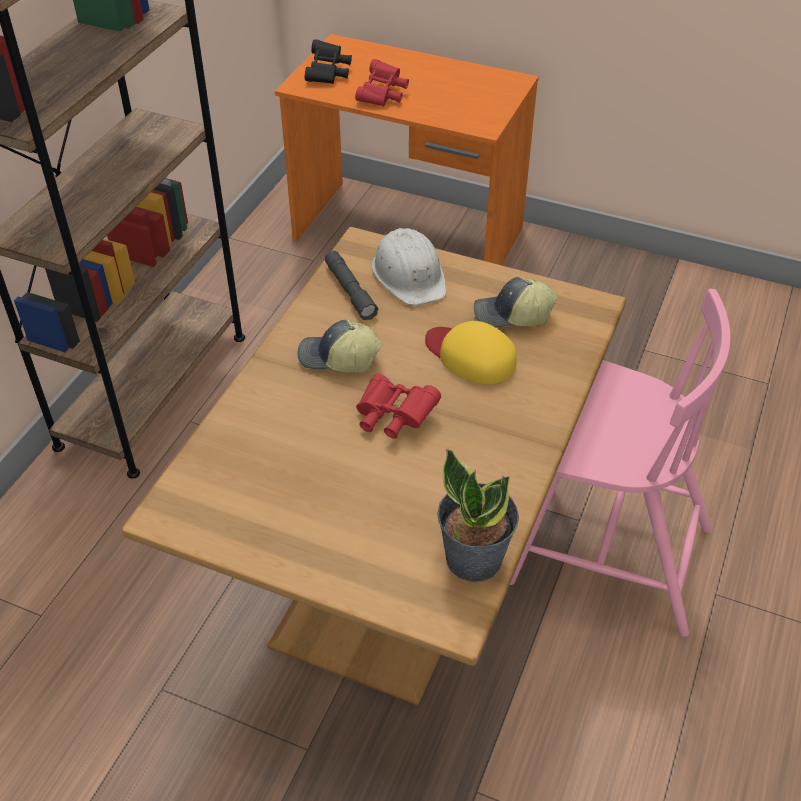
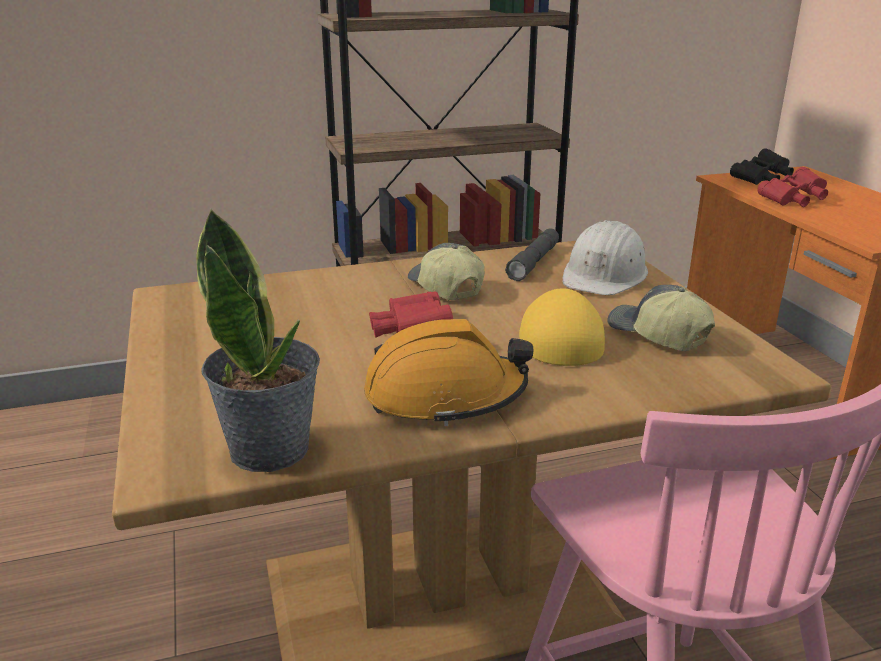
camera: 50 degrees right, 20 degrees down
(489, 449) = (445, 396): none -> orange hard hat

